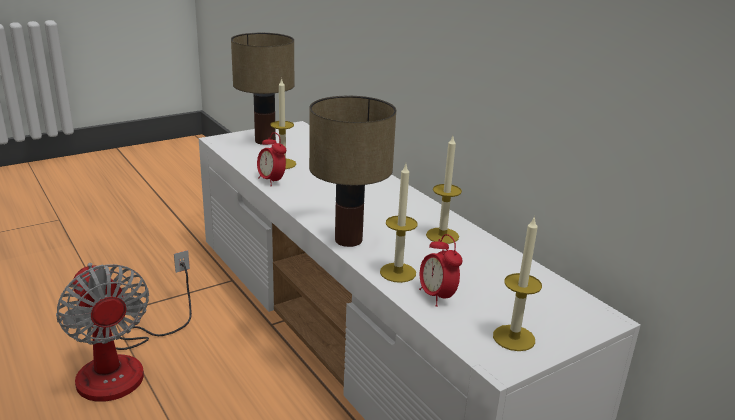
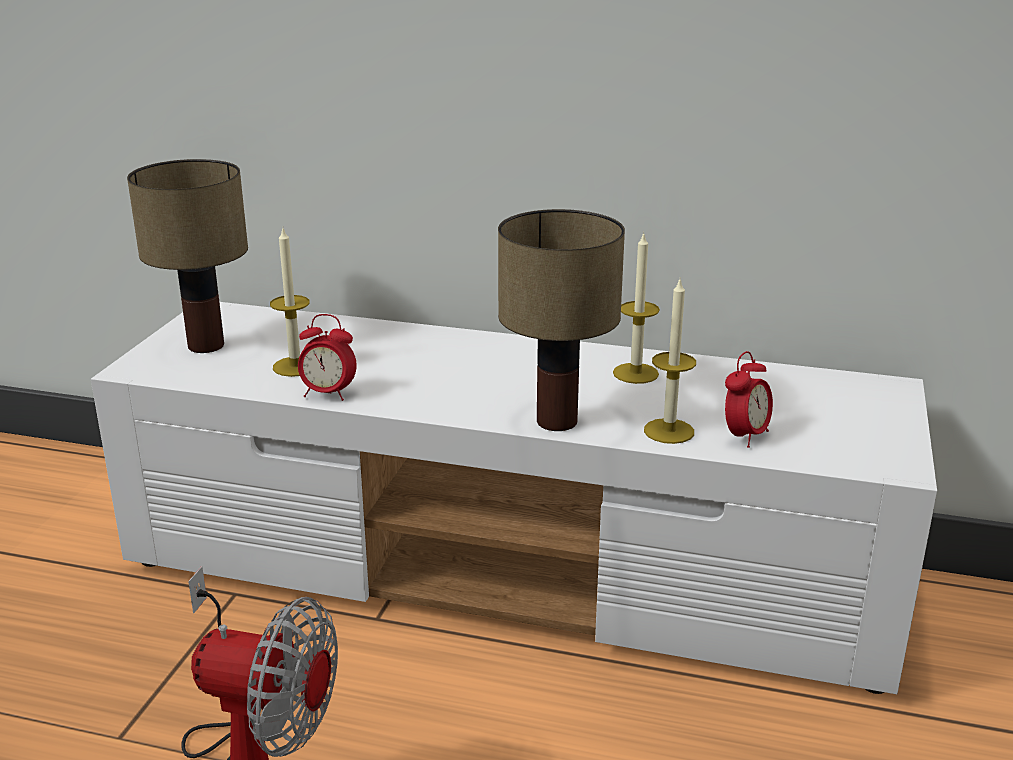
camera: 40 degrees left, 0 degrees up
(437, 296) = (745, 436): alarm clock -> alarm clock turned 75 degrees counterclockwise
(514, 338) = (867, 440): candle -> none

